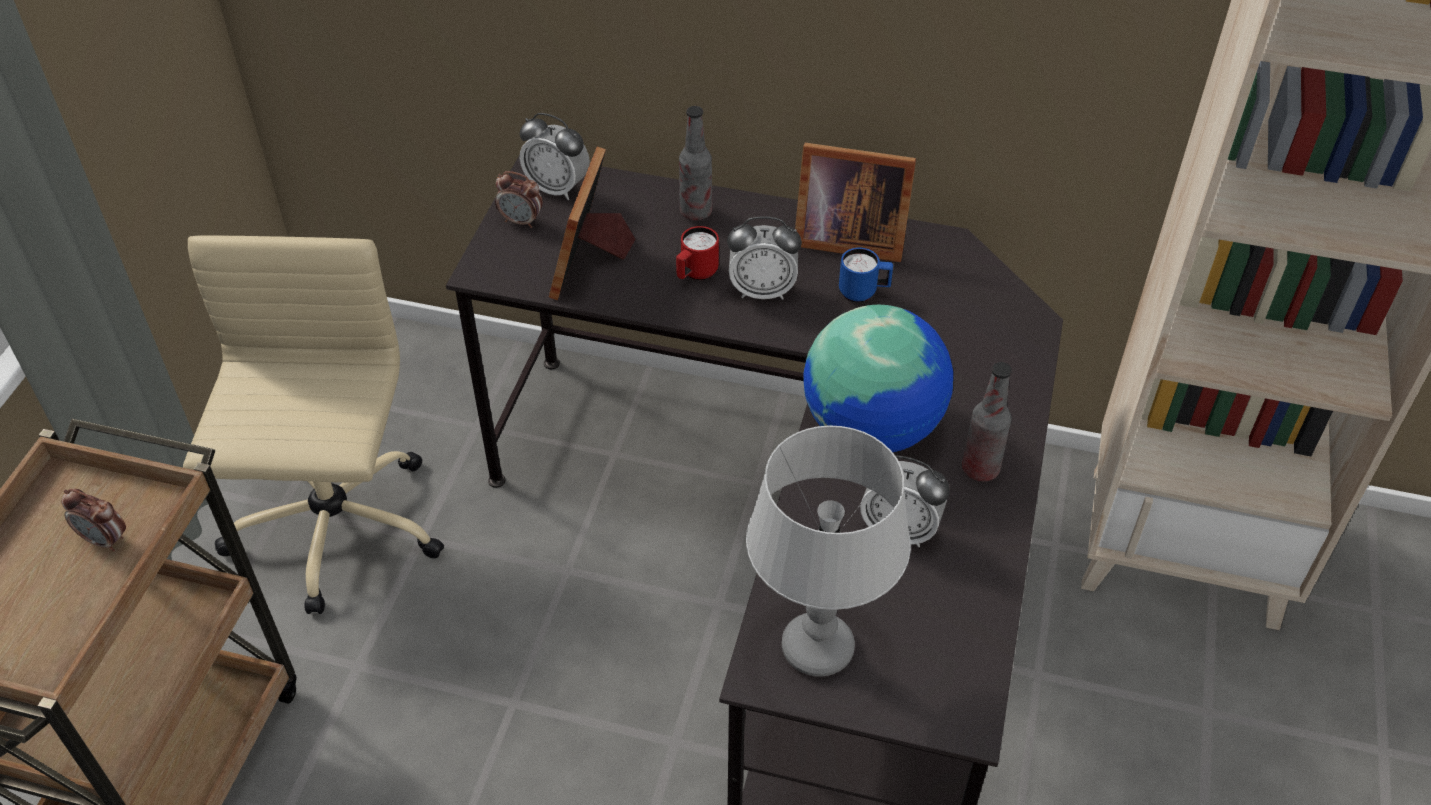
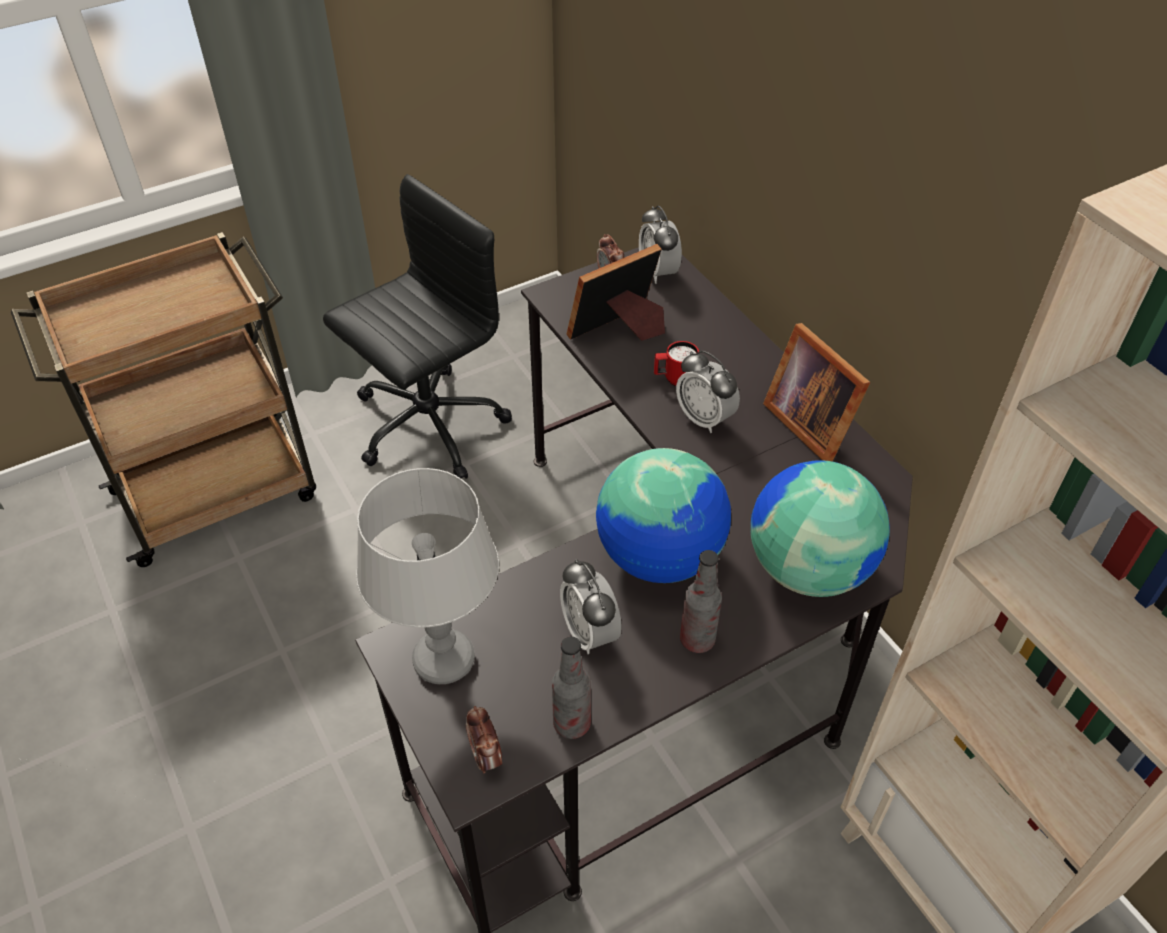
camera: 45 degrees right, 0 degrees up
(105, 540) = (187, 310): alarm clock -> alarm clock (486, 757)
(335, 531) = (426, 426): beige office chair -> black office chair
(696, 212) = (726, 341): bottle -> bottle (572, 723)
(863, 293) = (772, 467): blue mug -> none
(985, 353) = (808, 568): none -> globe

